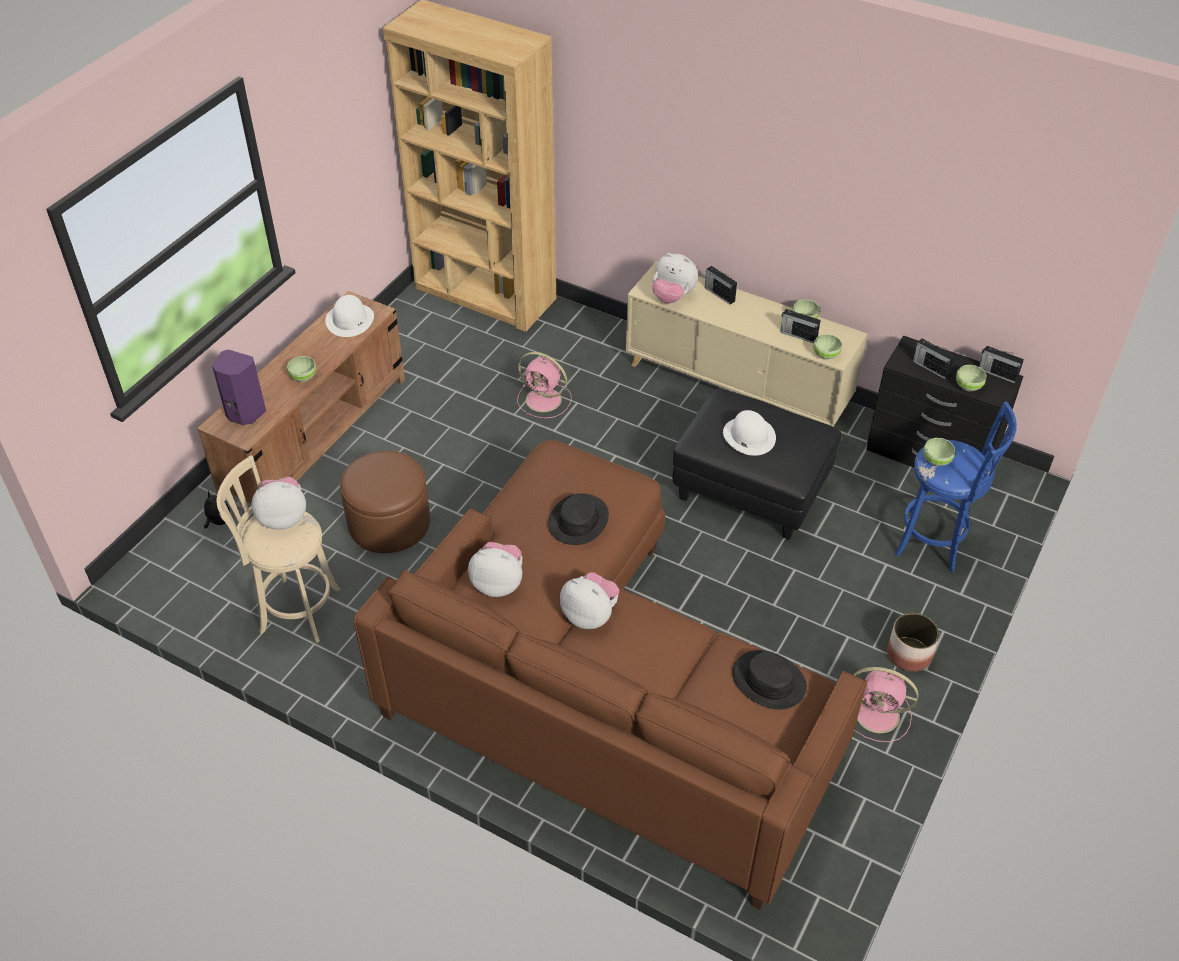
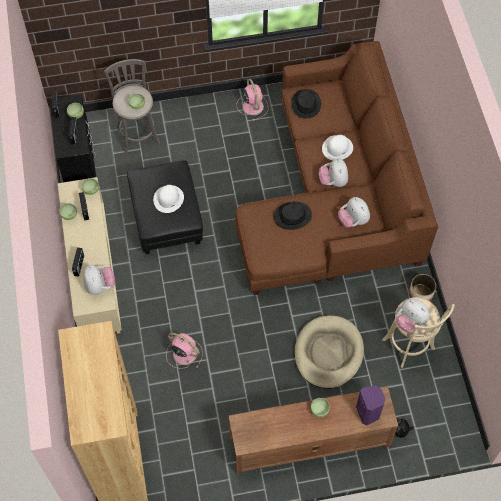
camera: 130 degrees left, 15 degrees up
(350, 320) = (258, 430): white hat -> white hat (337, 148)
(389, 523) = (328, 353): brown ottoman -> beige dog bed
(545, 400) = (184, 353): pink fan -> pink fan turned 45 degrees counterclockwise
(908, 654) = (212, 112): planter -> planter (420, 294)
(935, 542) = (137, 134): blue stool -> grey stool

